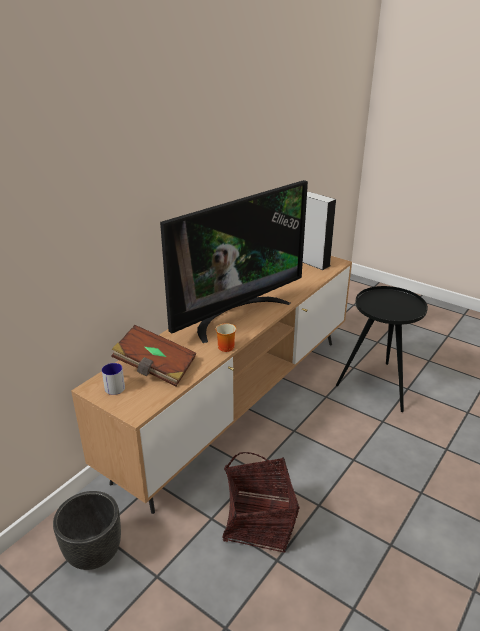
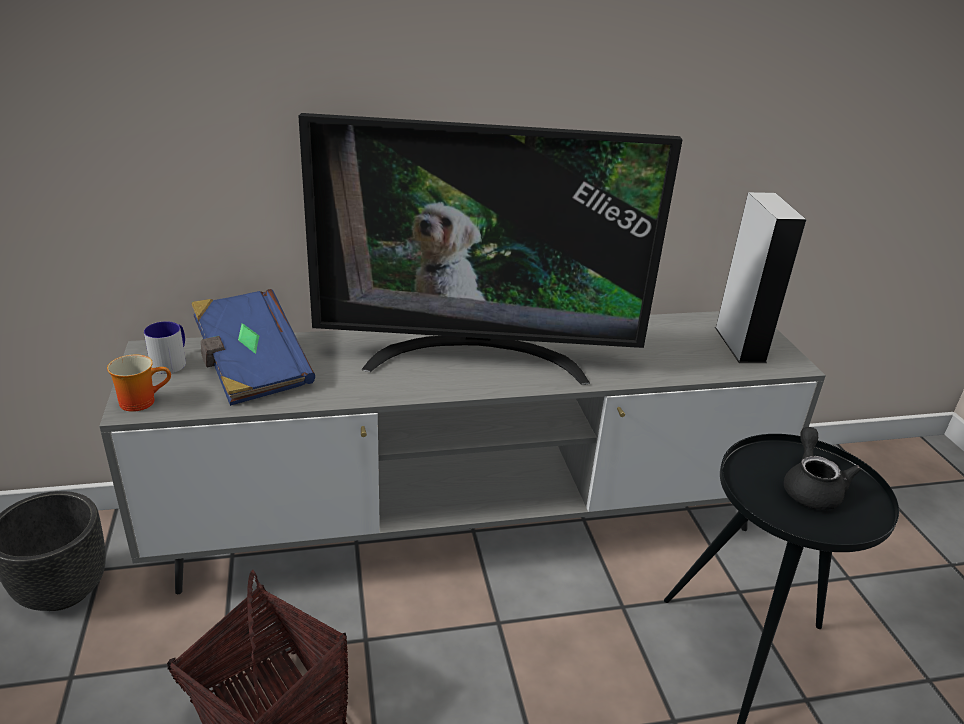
camera: 40 degrees right, 0 degrees up
(155, 368) = (252, 368): brown book -> blue book
(226, 346) = (385, 391): mug -> mug (142, 400)
(238, 404) = (470, 527): brown tv stand -> grey tv stand
(391, 303) = (811, 488): none -> black teapot

